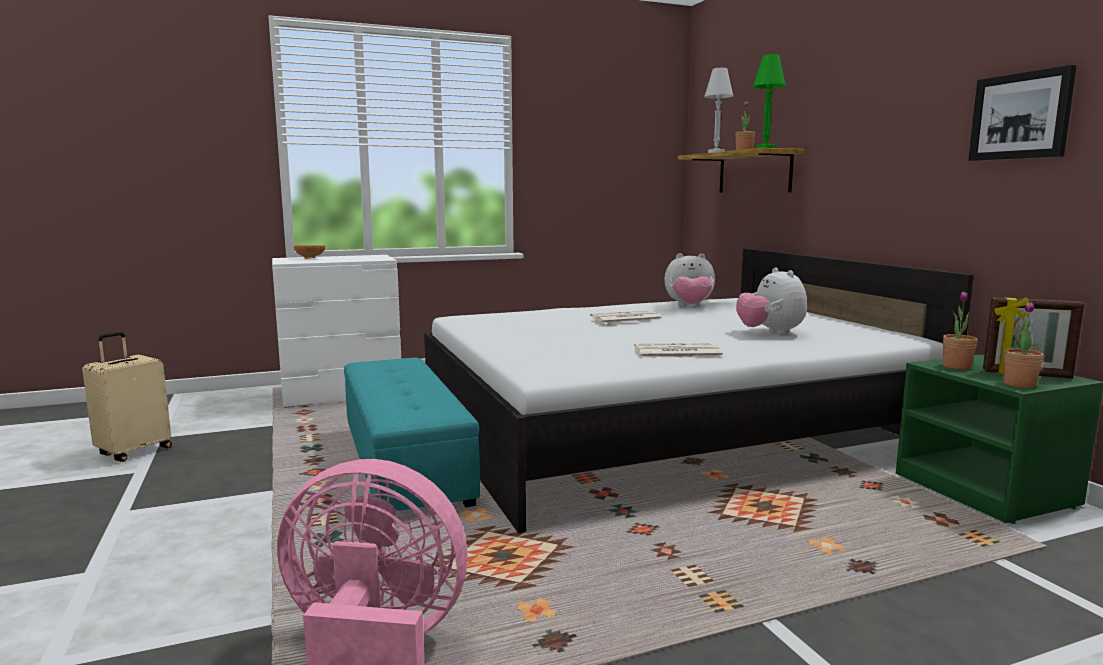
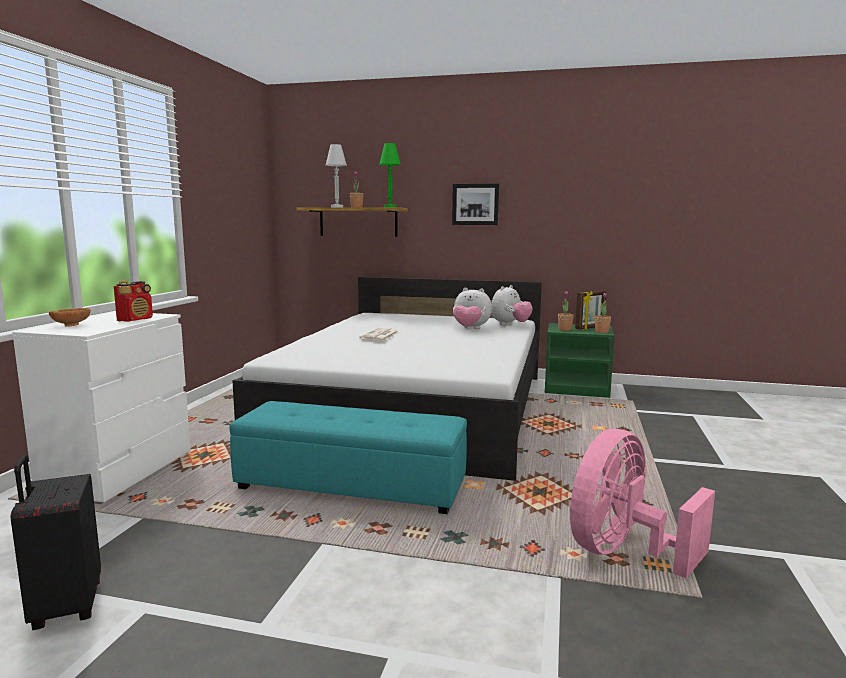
camera: 55 degrees left, 0 degrees up
(134, 451) = (65, 607): beige suitcase -> black suitcase
(353, 259) = (136, 319): none -> radio
(676, 352) = (486, 347): newspaper -> none
(689, 307) = (376, 322): plush toy -> plush toy (510, 325)
(1021, 116) = (557, 201): picture -> picture (475, 204)

